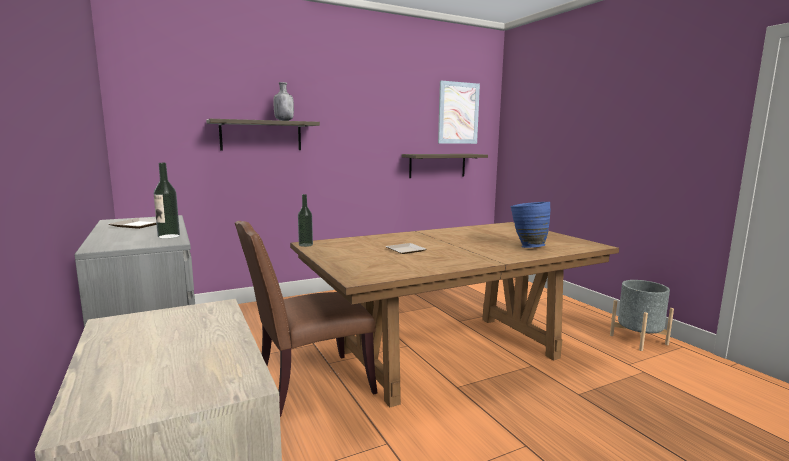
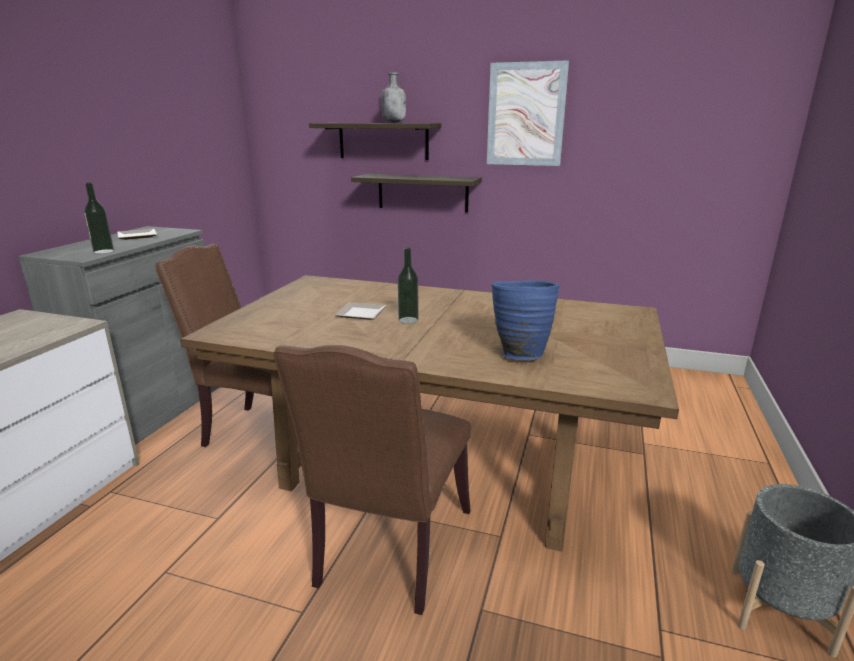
camera: 45 degrees right, 10 degrees up
(305, 245) = (305, 281): bottle -> bottle (408, 320)
(437, 165) = (645, 191): shelf -> shelf (422, 192)
(458, 113) = (701, 98): picture -> picture (526, 115)
(505, 397) = (390, 550): none -> brown chair

